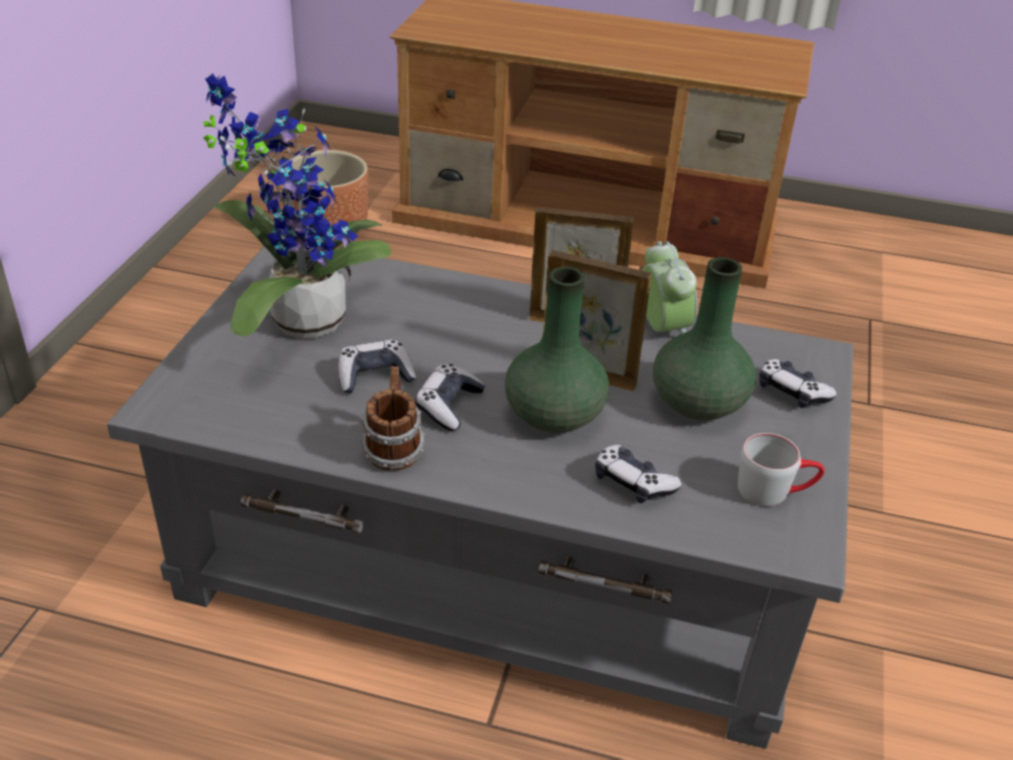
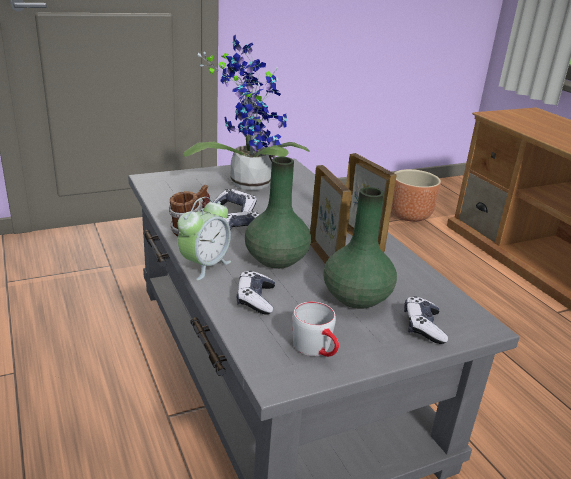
camera: 50 degrees right, 10 degrees down
(662, 330) = (402, 266): alarm clock -> alarm clock (204, 266)

